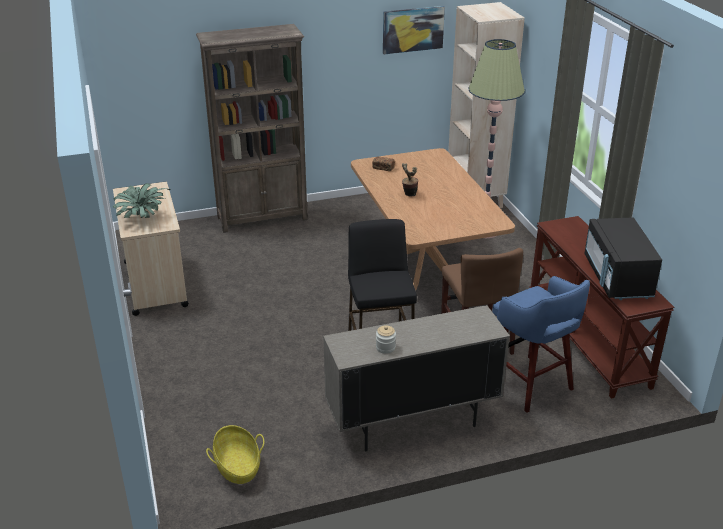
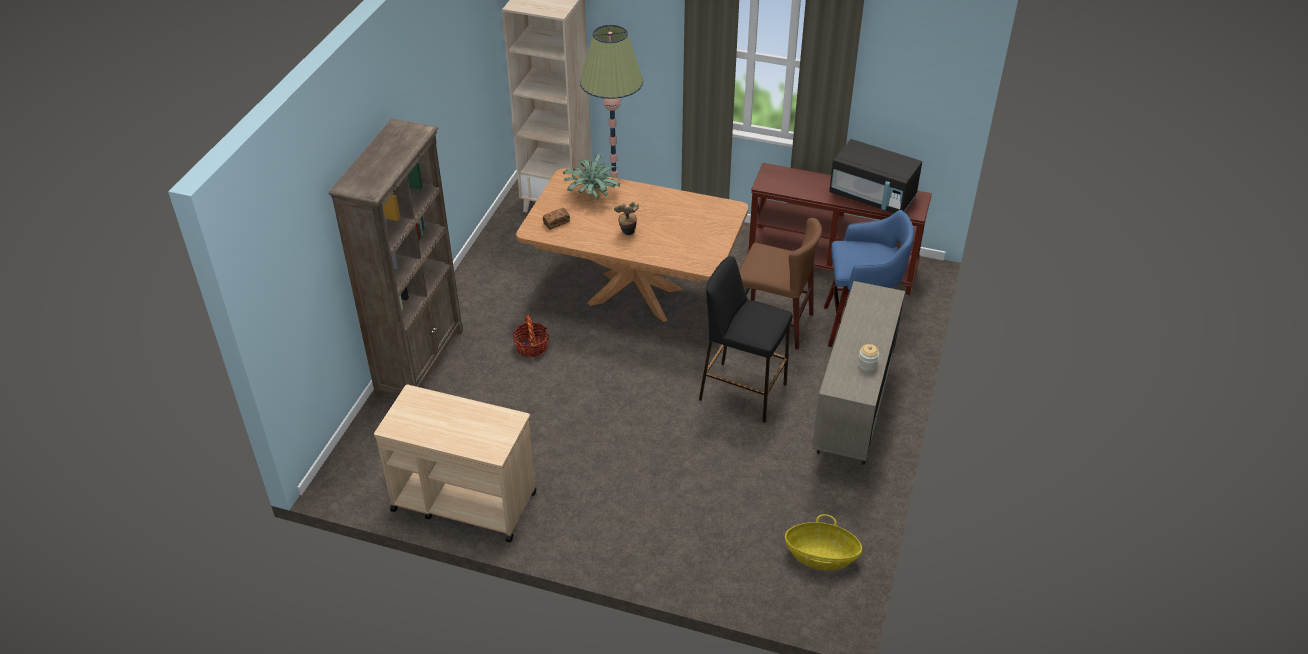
camera: 55 degrees left, 10 degrees up
(142, 219) = (476, 434): potted plant -> potted plant (593, 195)
(322, 249) = (531, 346): none -> basket
(412, 29) = (460, 56): picture -> none

